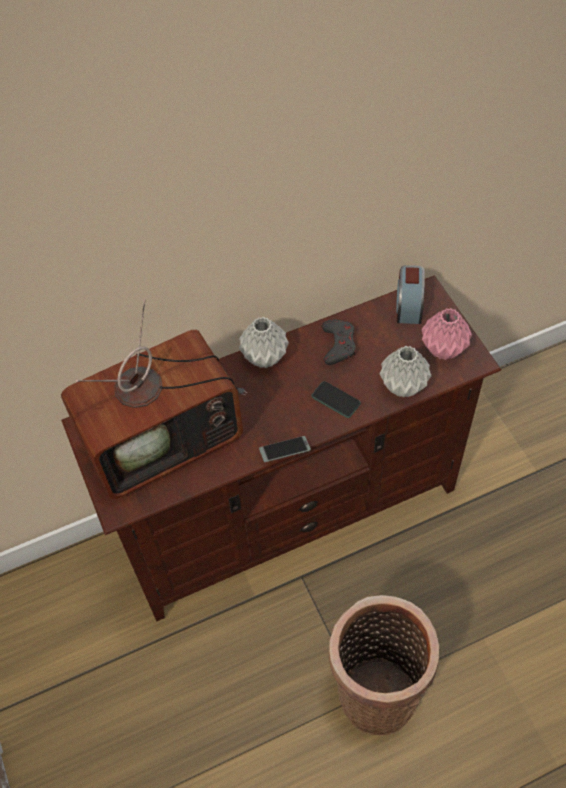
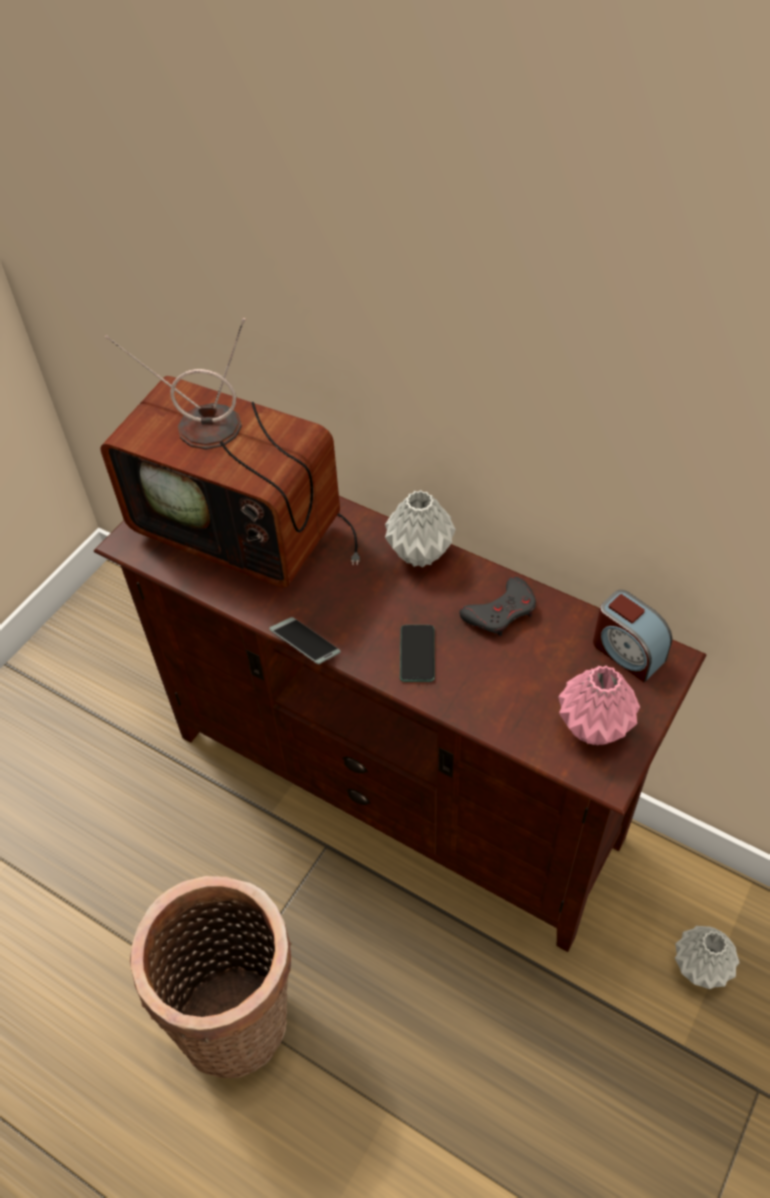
camera: 55 degrees right, 5 degrees down
(404, 386) = (497, 714): grey vase -> grey vase (701, 968)
(408, 306) = (627, 652): alarm clock -> alarm clock turned 105 degrees counterclockwise

